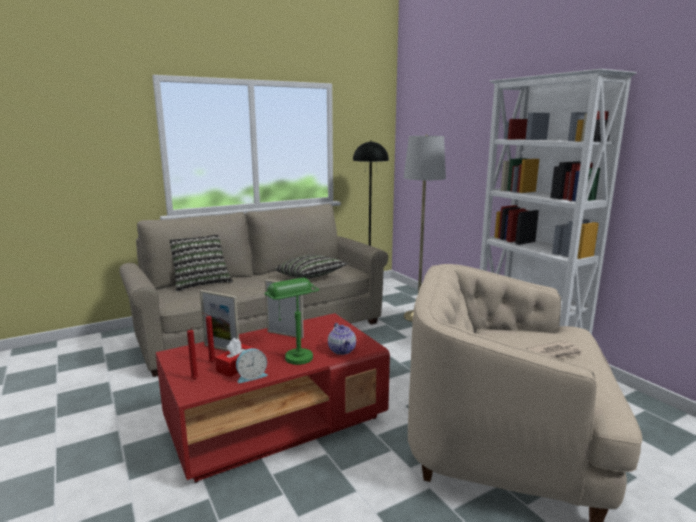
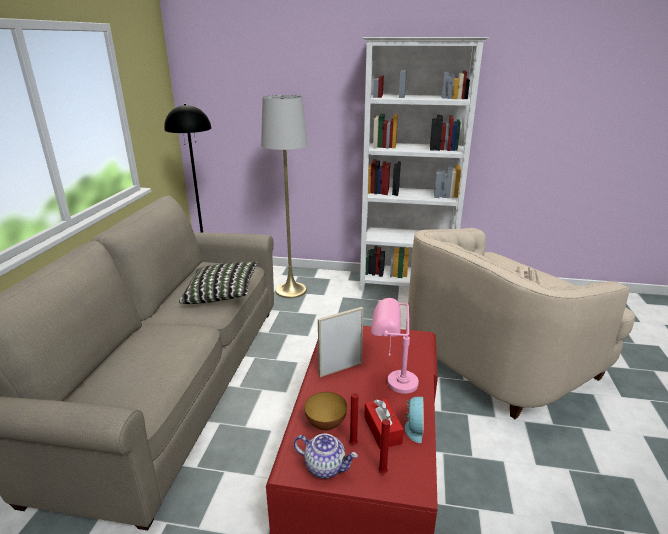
camera: 50 degrees left, 10 degrees up
(201, 283) = (103, 367): pillow -> none
(222, 349) = (325, 424): picture frame -> bowl
(293, 354) = (391, 383): green table lamp -> pink table lamp
(342, 350) = (412, 353): teapot -> teapot (325, 466)

